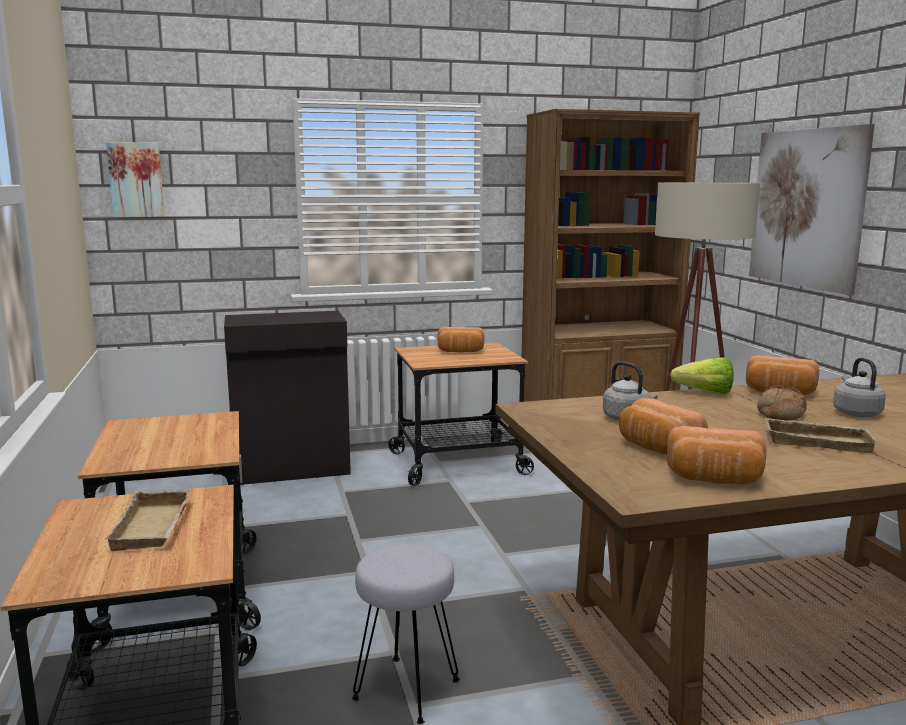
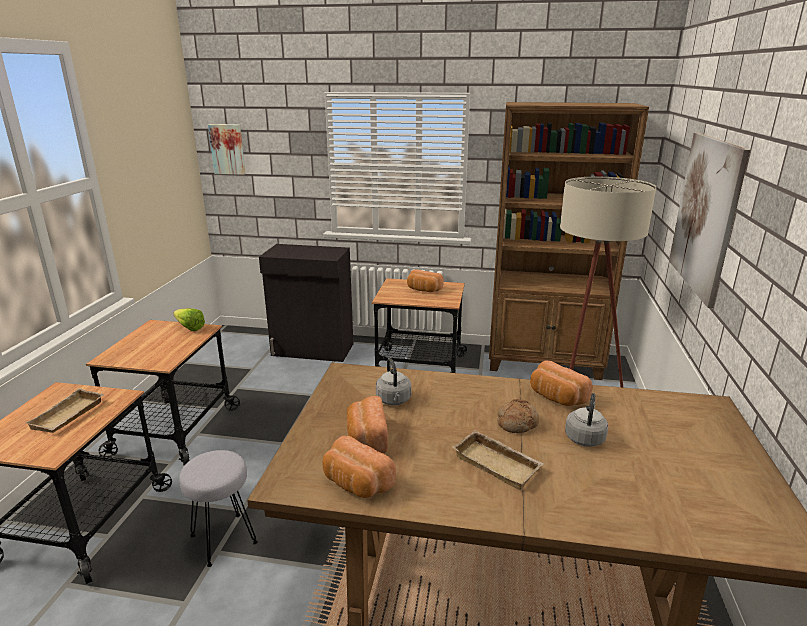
camera: 25 degrees right, 10 degrees up
(699, 392) = (491, 382): lettuce -> lettuce (188, 327)

